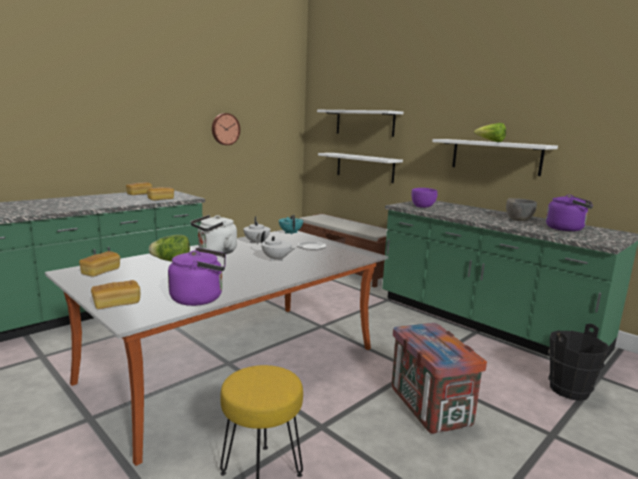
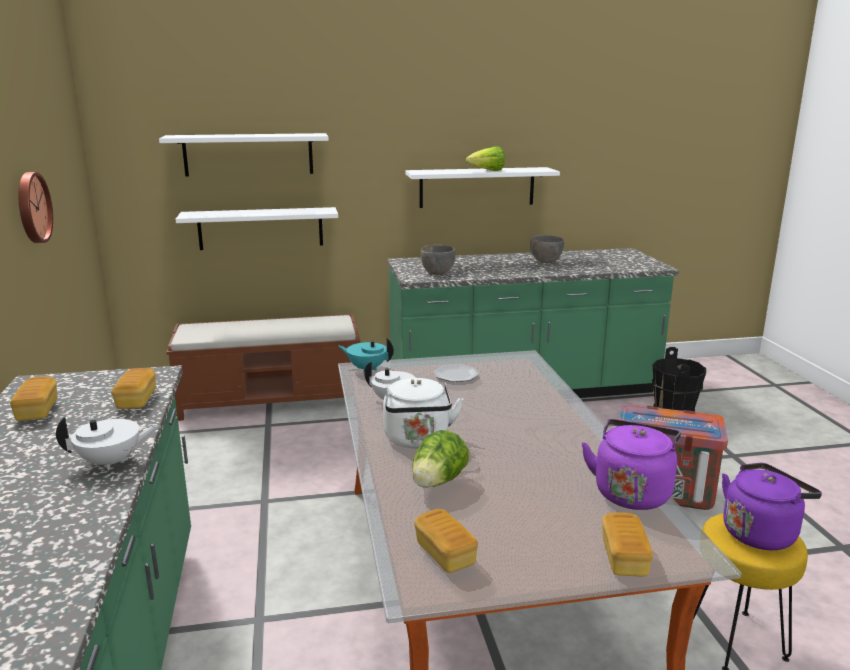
camera: 55 degrees left, 5 degrees up
(276, 259) = (496, 409): white teapot -> white teapot (111, 462)
(423, 207) = (437, 272): purple bowl -> grey bowl
(567, 229) = (599, 260): purple kettle -> purple kettle (761, 533)

